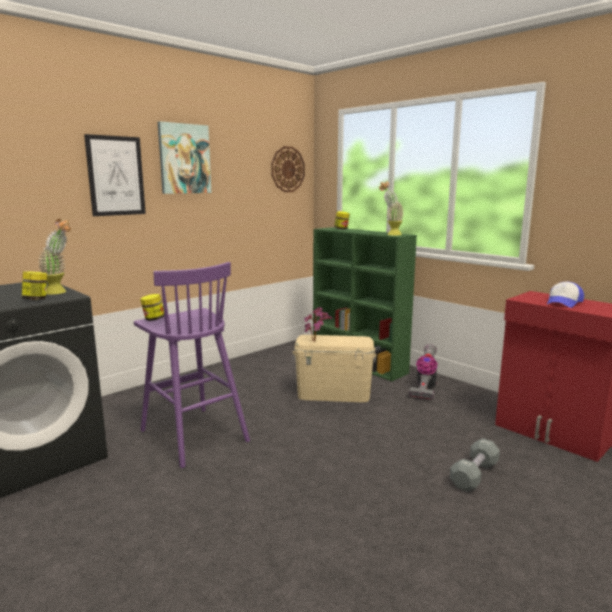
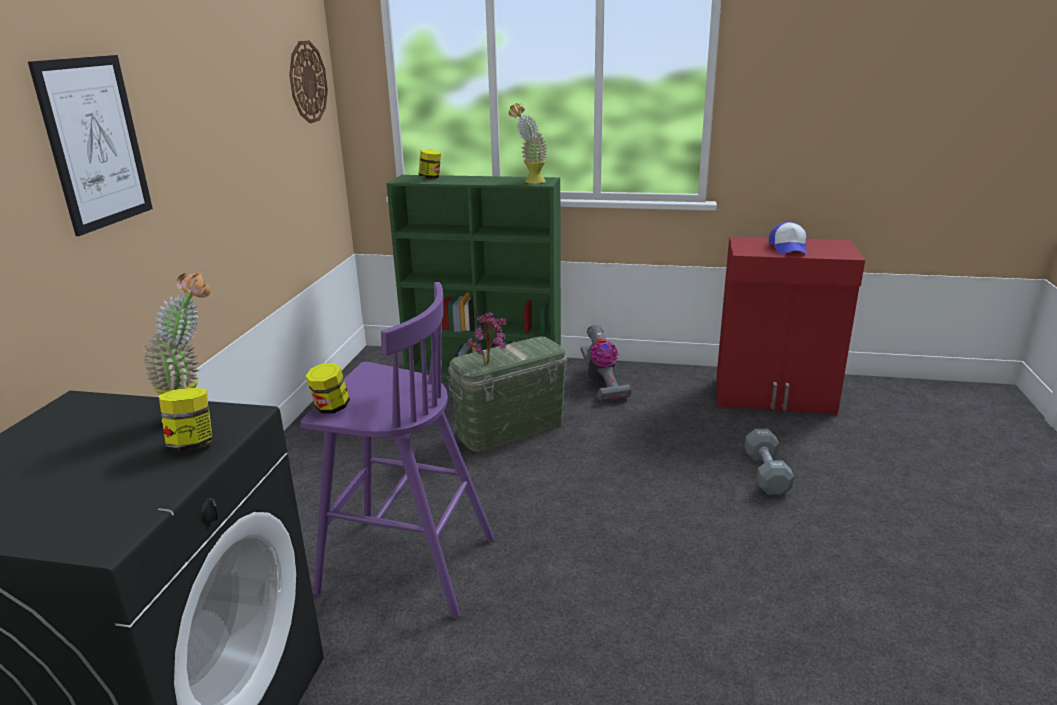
camera: 35 degrees left, 10 degrees up
(184, 159) = (184, 87): picture -> none
(334, 394) = (510, 429): beige storage box -> green storage box

